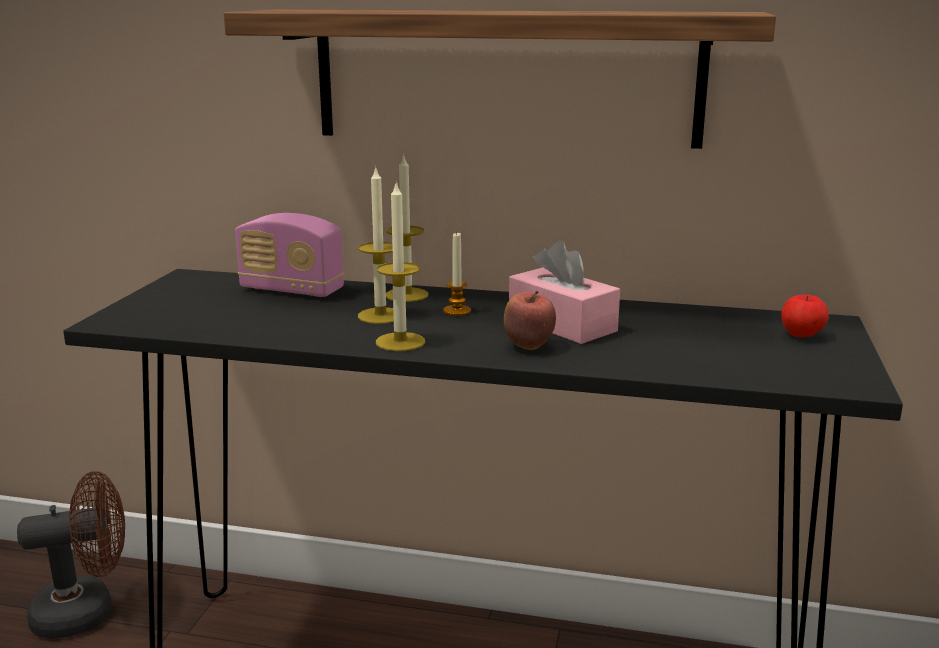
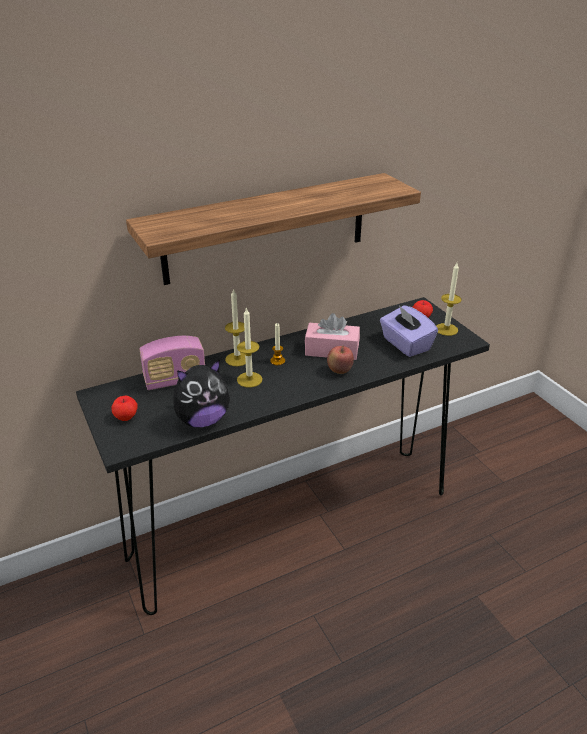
camera: 40 degrees left, 15 degrees up
(86, 612) = (66, 610): brown fan -> none
(172, 301) = (126, 417): none -> apple
(242, 330) = (202, 420): none -> plush toy
(400, 342) = (285, 393): candle -> candle (446, 329)
(708, 353) = (405, 344): none -> purple tissue box

